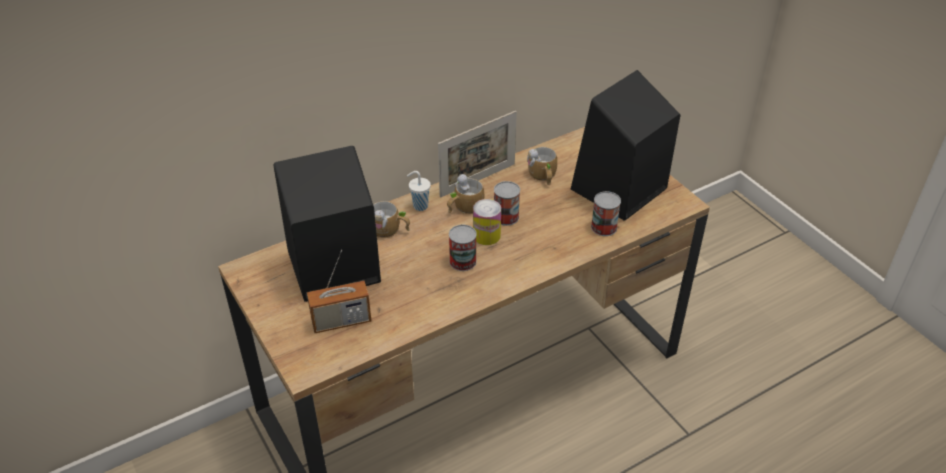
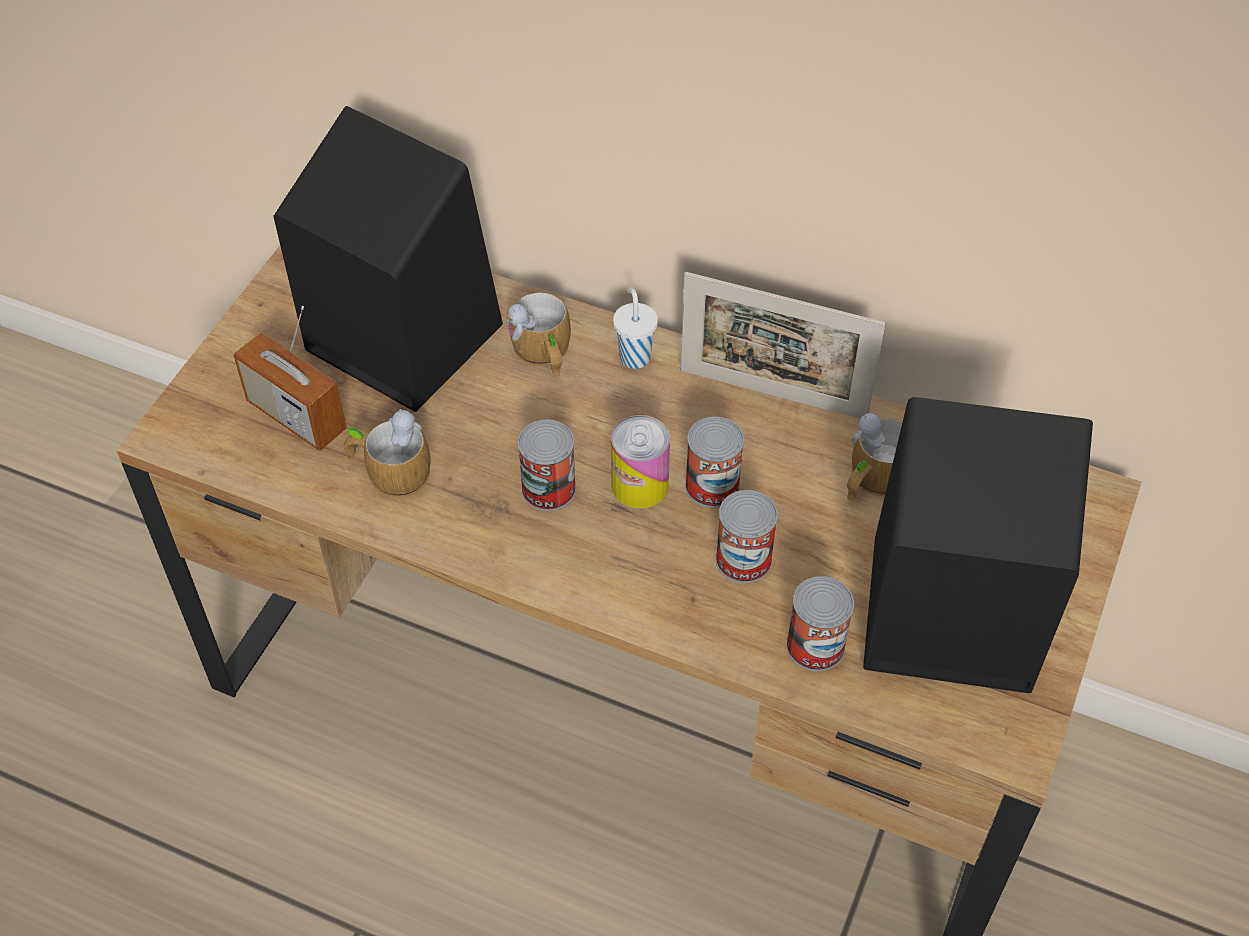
camera: 55 degrees right, 10 degrees up
(464, 207) = (685, 415): mug -> mug (389, 470)
(548, 226) = (743, 559): none -> can

